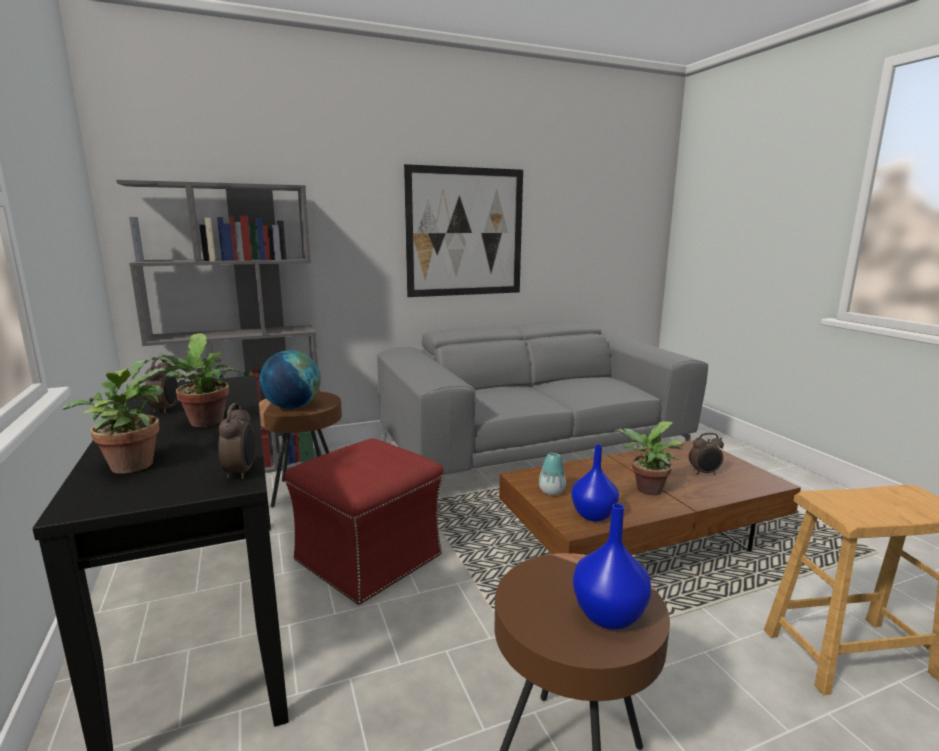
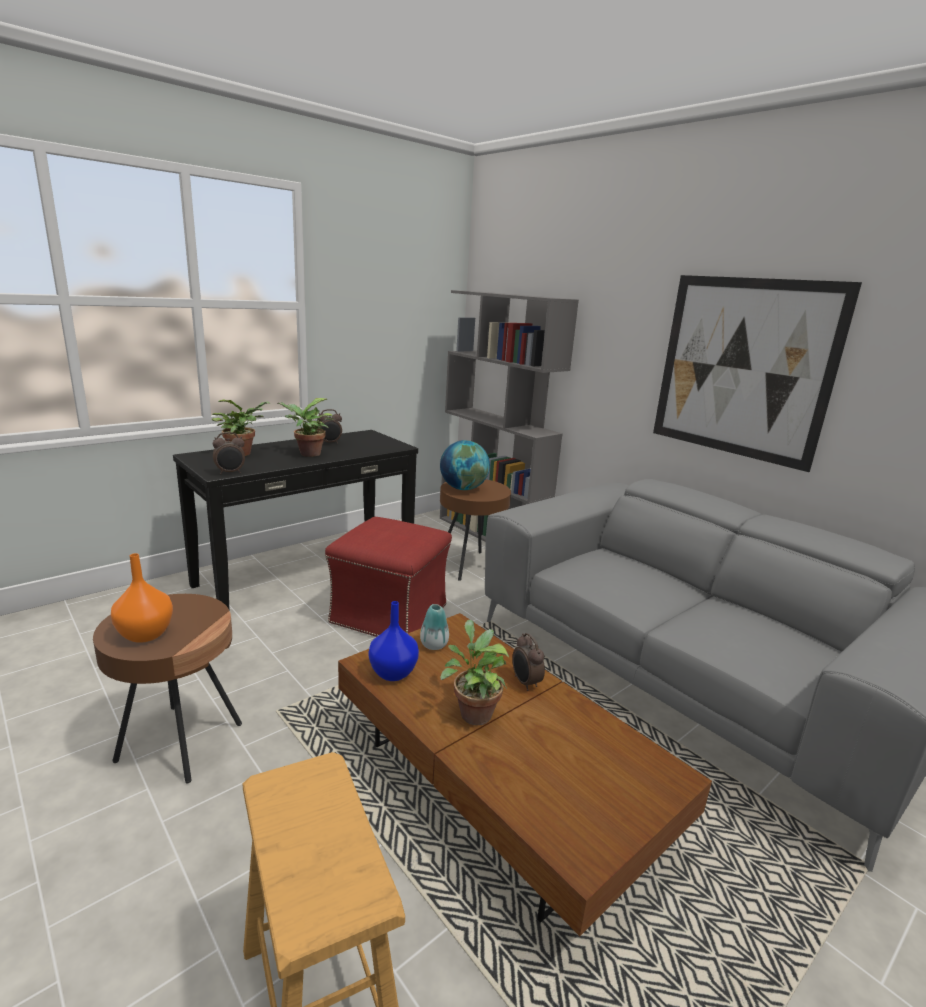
camera: 70 degrees right, 5 degrees up
(610, 616) = (144, 635): blue vase -> orange vase
(704, 473) = (563, 773): alarm clock -> alarm clock (525, 683)

